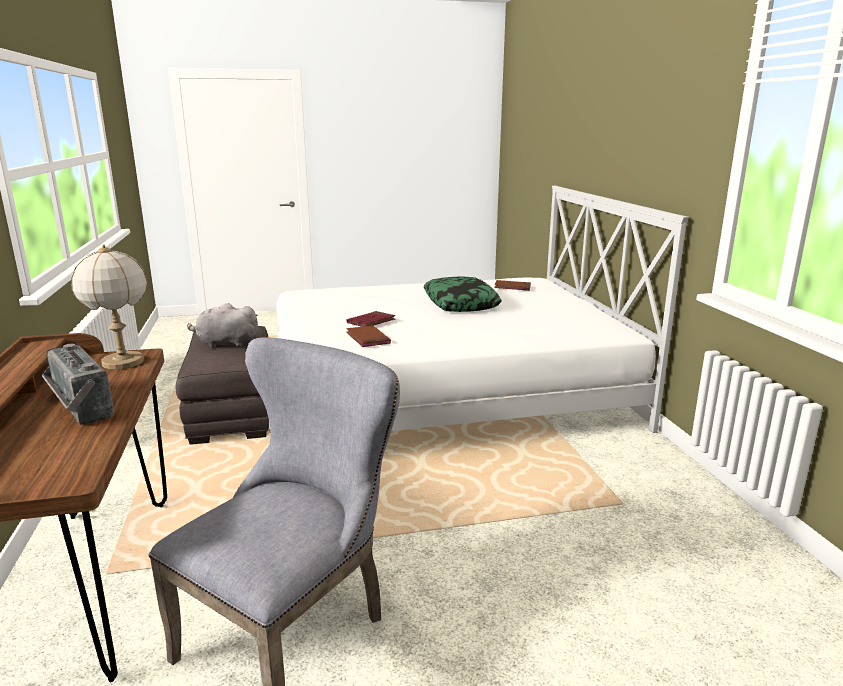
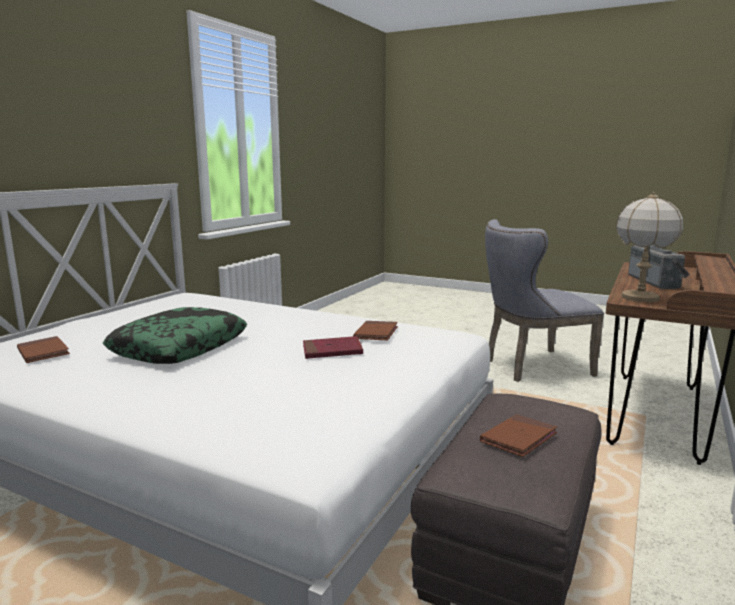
camera: 140 degrees left, 5 degrees down
(225, 343) = (518, 438): grey plush toy -> brown book

